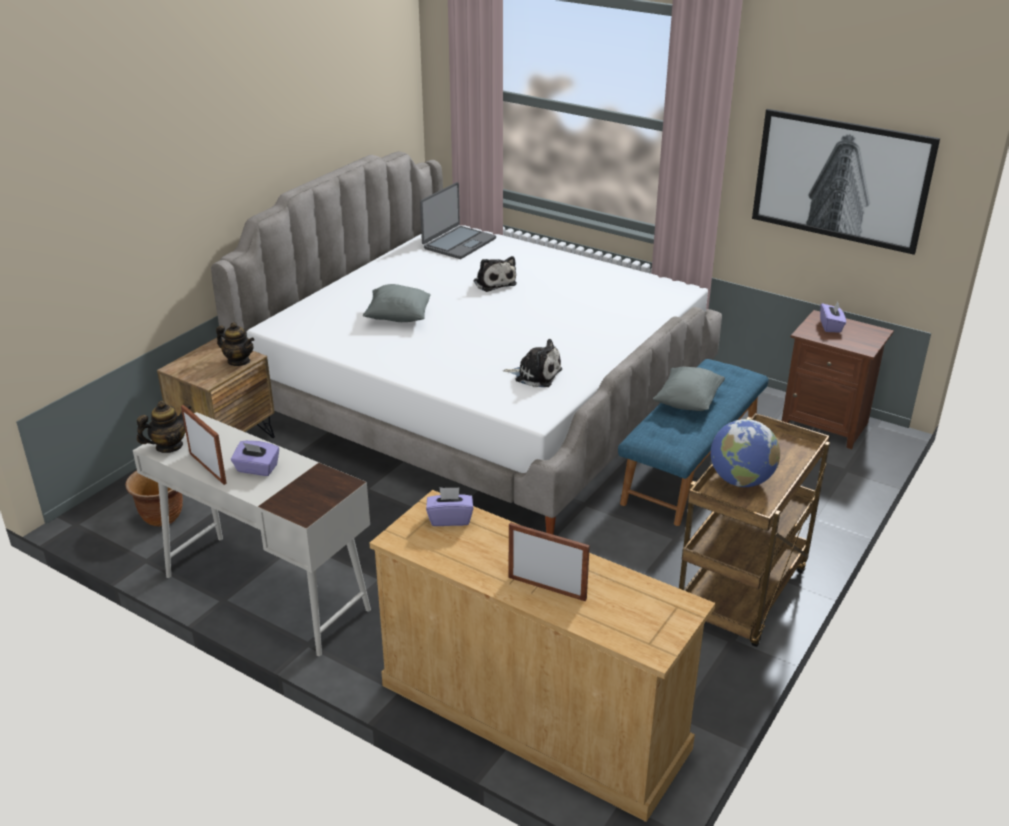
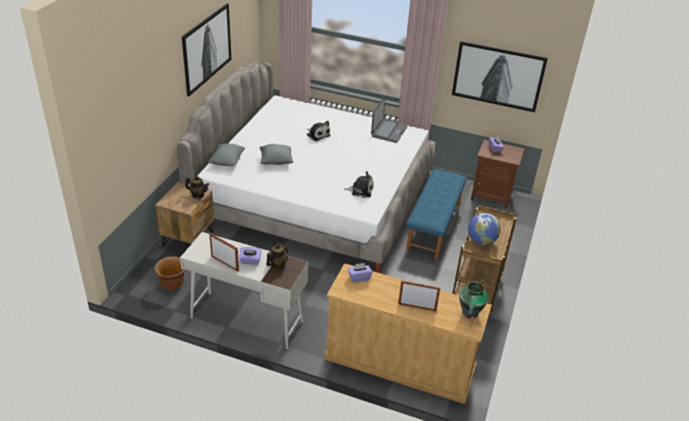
camera: 15 degrees left, 5 degrees up
(169, 446) = (198, 253): teapot -> teapot (277, 264)
(292, 105) = (207, 48): none -> picture
(458, 243) = (288, 110): laptop -> laptop (388, 131)
(658, 616) = (469, 314): none -> vase
(688, 402) = (433, 196): grey pillow -> grey pillow (227, 161)

